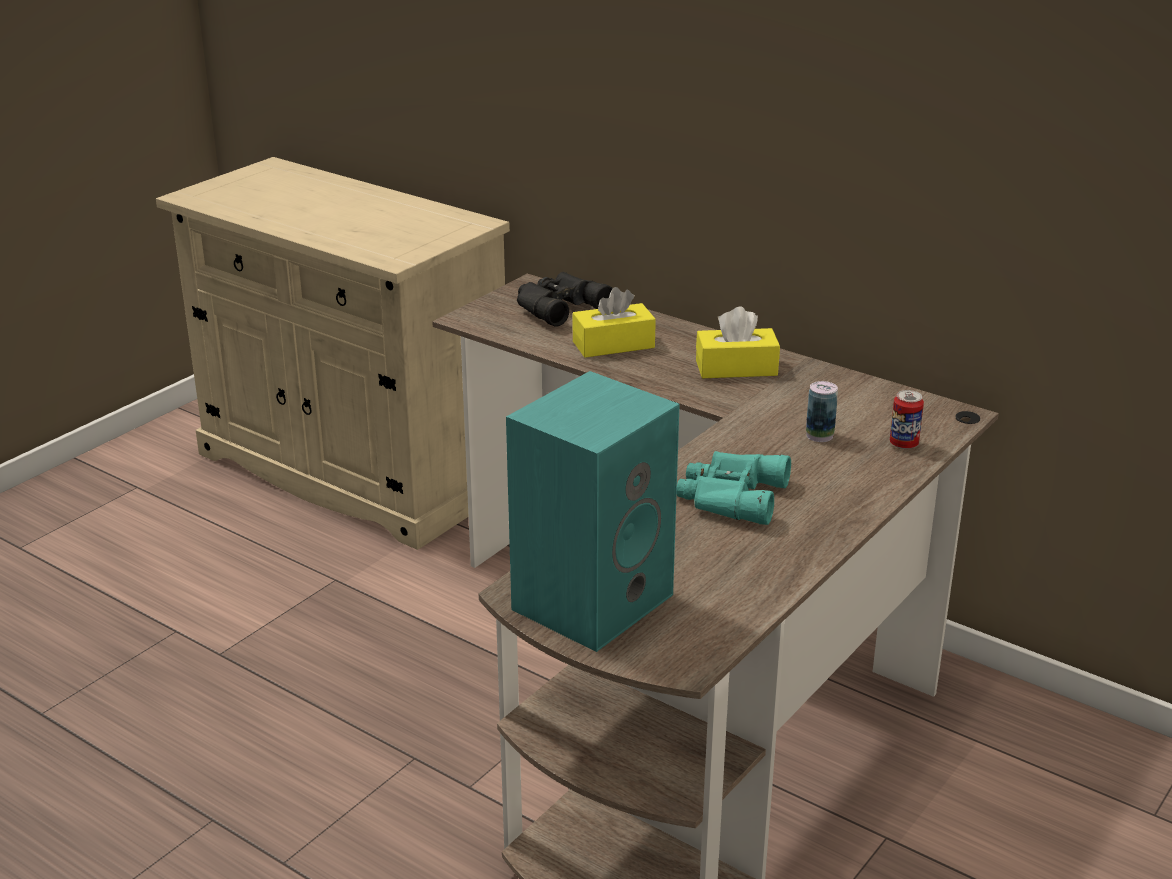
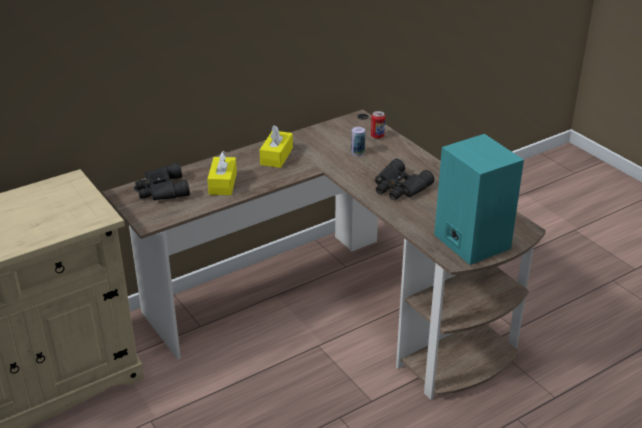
camera: 70 degrees left, 5 degrees up
(729, 496) = (399, 187): turquoise binoculars -> black binoculars

